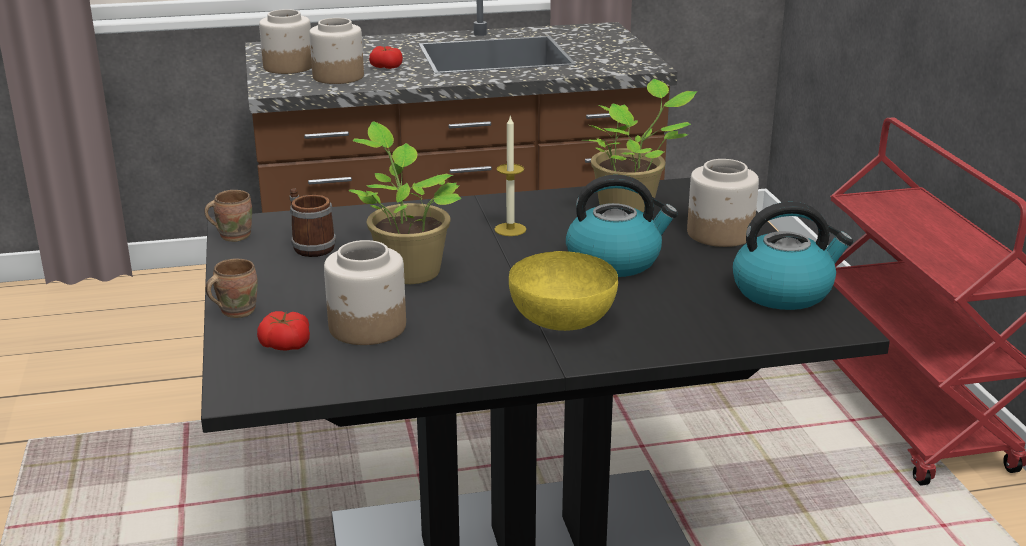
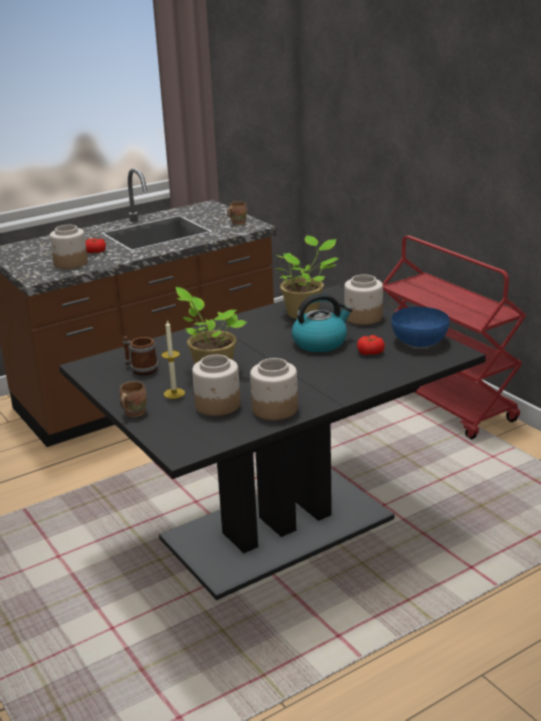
camera: 20 degrees left, 0 degrees up
(233, 235) = (87, 372): brown mug -> brown mug (237, 222)
(285, 344) = (180, 424): tomato -> tomato (370, 352)
(287, 67) = (30, 262): jar -> jar (274, 409)
(510, 229) = (248, 337): candle -> candle (174, 393)
(561, 318) = (317, 378): yellow bowl -> none
(783, 291) = (418, 341): kettle -> blue bowl

